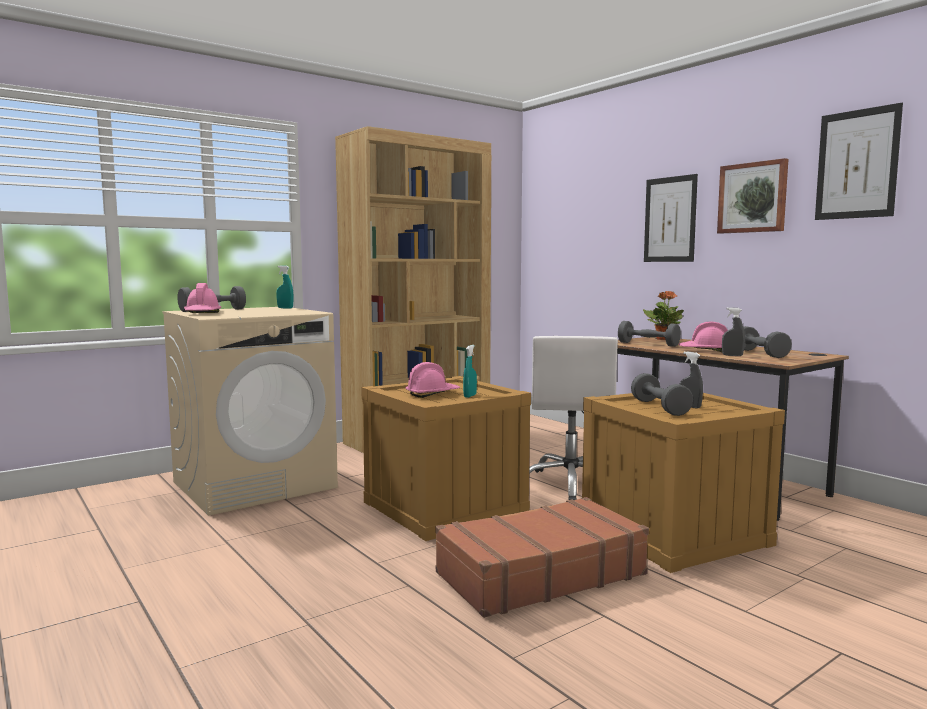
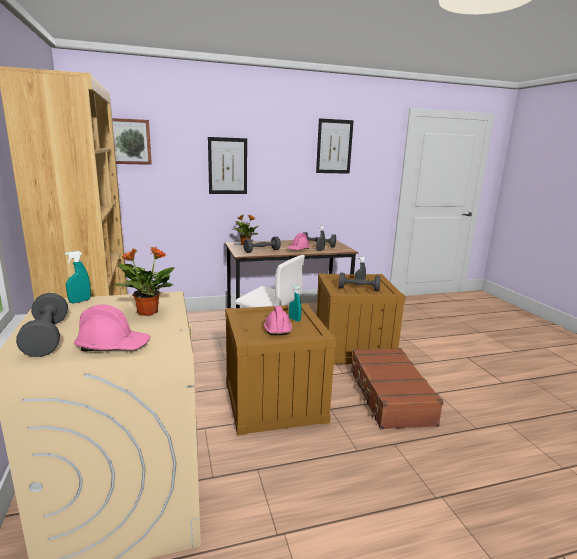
camera: 70 degrees left, 10 degrees up
(271, 312) = (147, 312): none -> potted plant
(753, 197) = (282, 157): picture -> picture (127, 141)

